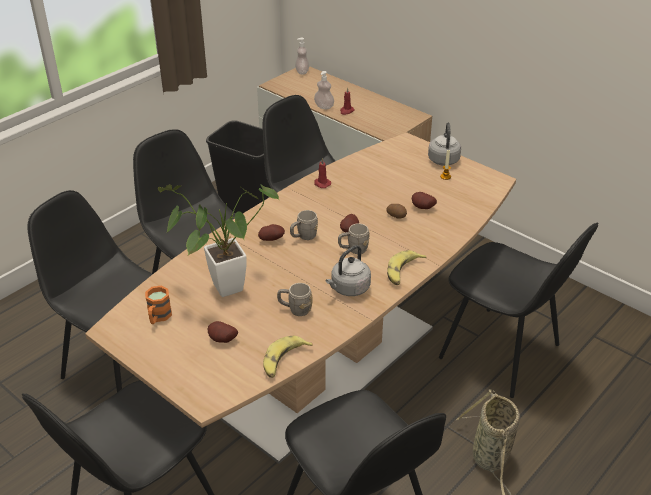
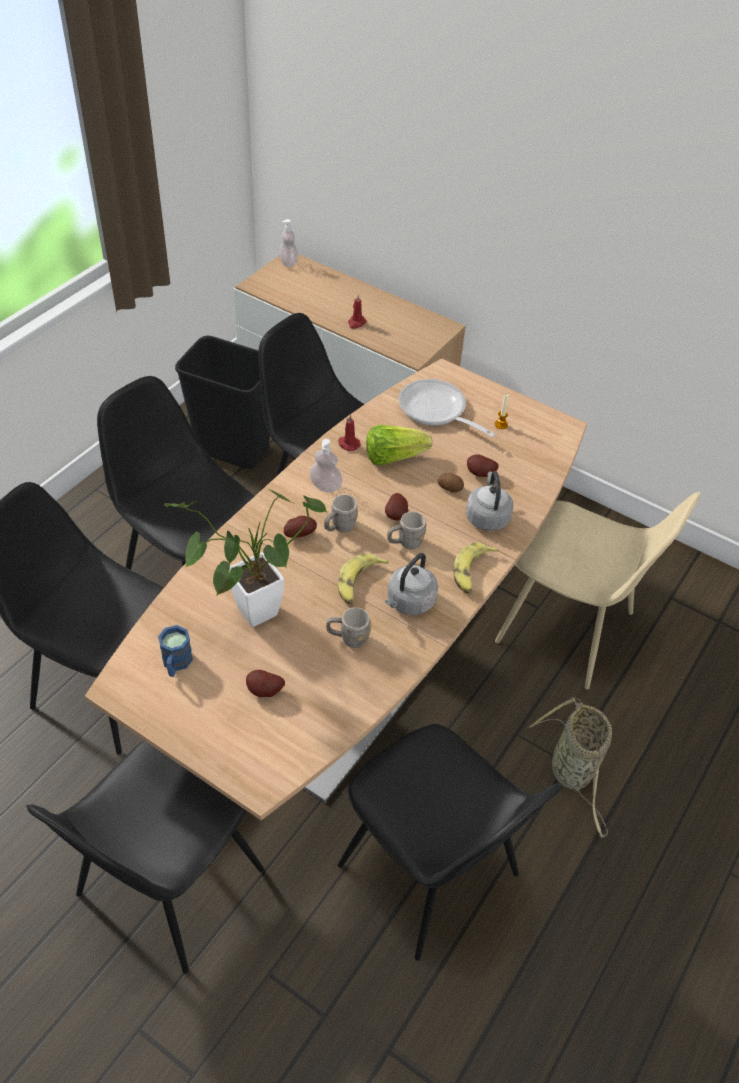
camera: 10 degrees left, 10 degrees up
(158, 317) = (176, 664): orange mug -> blue mug
(284, 361) = (347, 716): banana -> banana (358, 583)
(324, 107) = (326, 317): soap dispenser -> soap dispenser (325, 486)
(355, 193) = (393, 457): none -> lettuce
(395, 165) = (436, 411): none -> frying pan
(443, 159) = (494, 398): grey kettle -> grey kettle (487, 516)
(502, 353) = (568, 629): black chair -> beige chair

